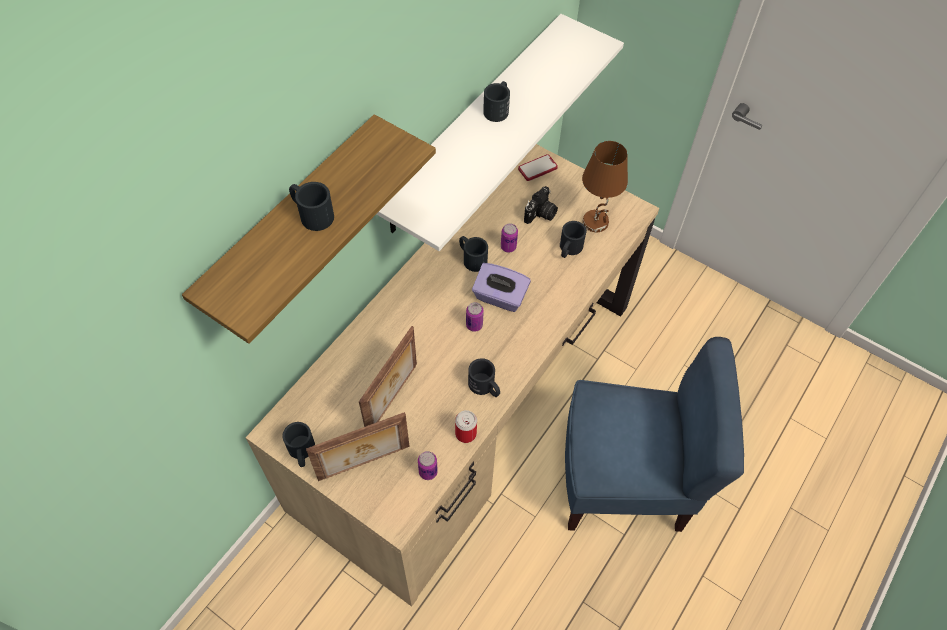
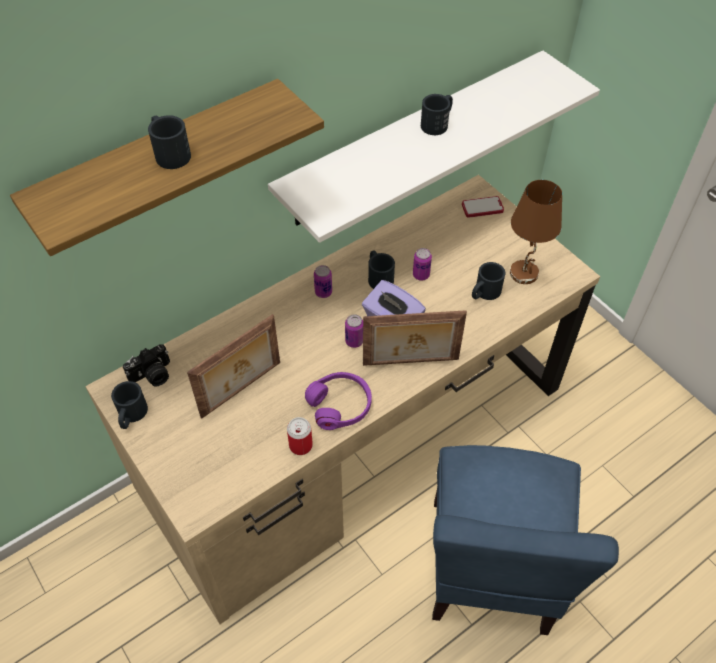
camera: 20 degrees right, 5 degrees down
(364, 464) = (186, 445): picture frame -> picture frame (411, 363)
(428, 472) = (246, 472): can -> can (323, 292)
(485, 387) = (340, 405): black mug -> purple headphones
(541, 214) = (468, 252): camera -> camera (152, 376)
(623, 480) = (492, 566): blue chair -> blue chair turned 75 degrees clockwise

